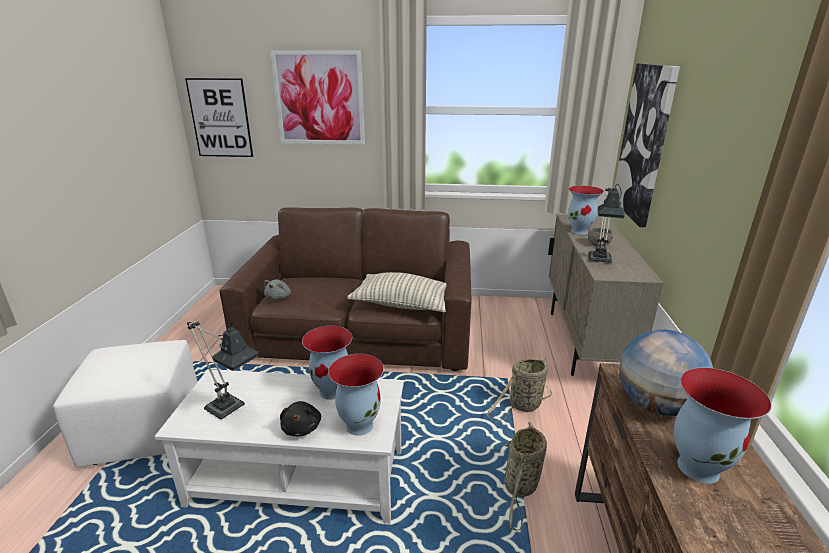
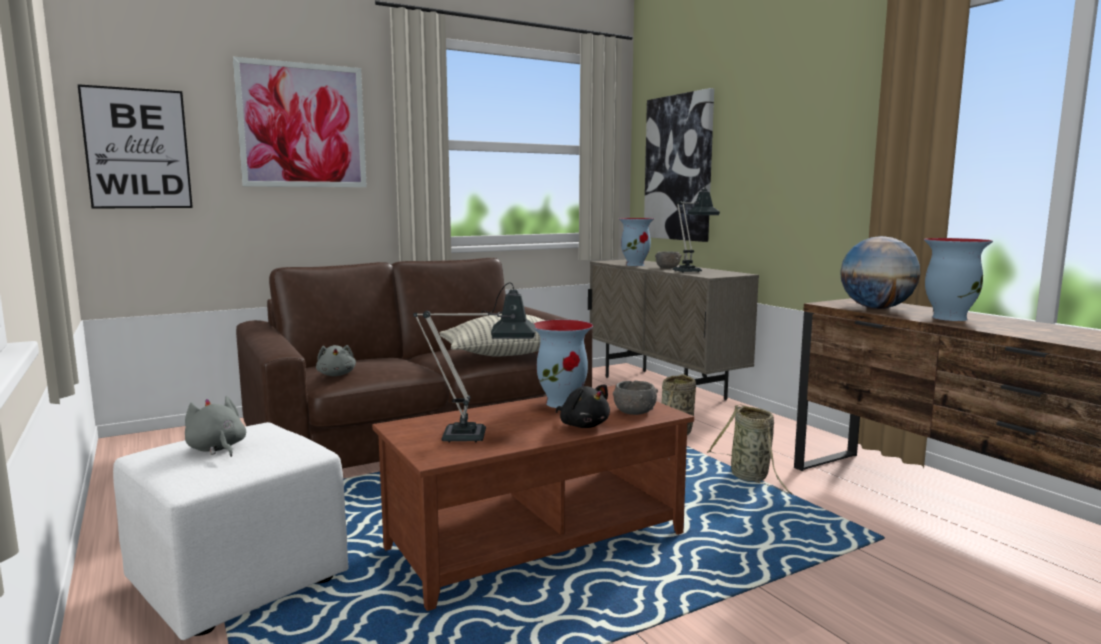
camera: 35 degrees left, 15 degrees down
(120, 363) = (217, 449): none -> grey plush toy
(299, 476) = (535, 540): white coffee table -> brown coffee table
(359, 425) = (634, 411): vase -> grey bowl

